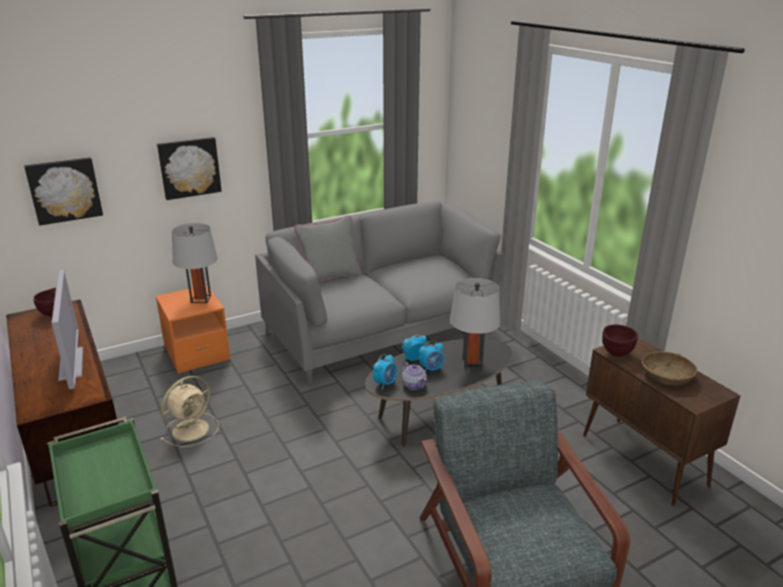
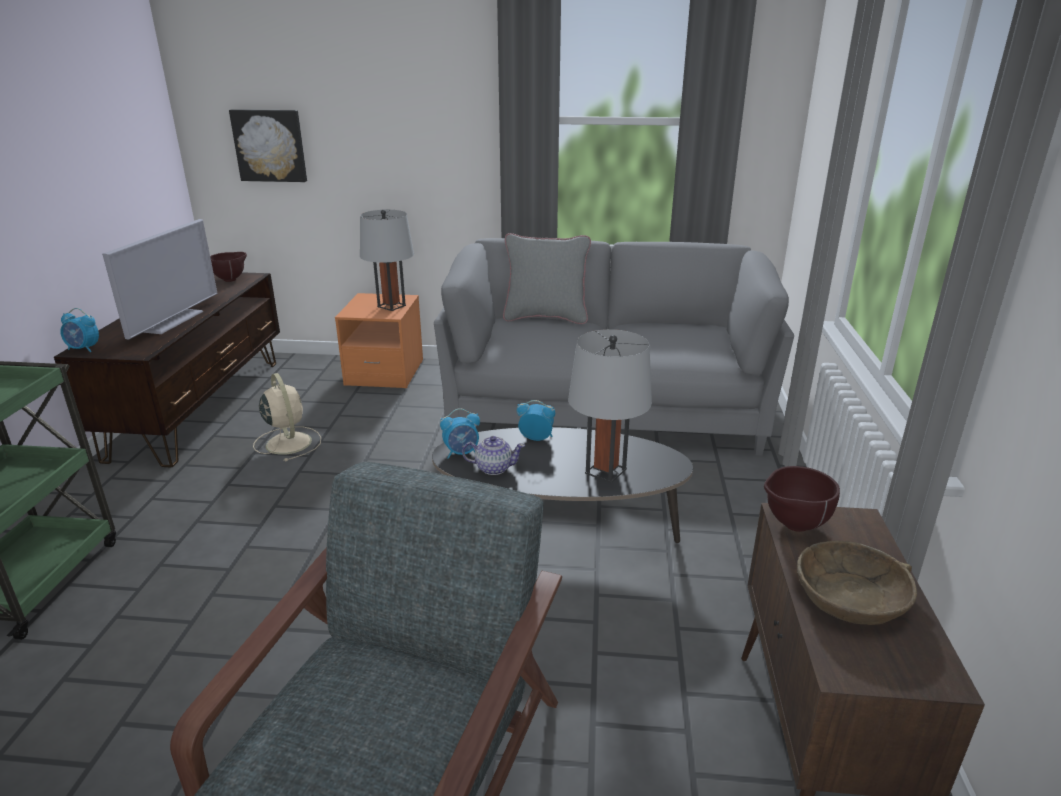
camera: 35 degrees right, 0 degrees up
(189, 167) = (408, 141): picture -> none
(192, 429) = (288, 442): beige fan -> beige fan turned 105 degrees counterclockwise
(414, 385) = (493, 468): teapot -> teapot turned 90 degrees counterclockwise
(431, 369) = (542, 458): alarm clock -> alarm clock (84, 349)

